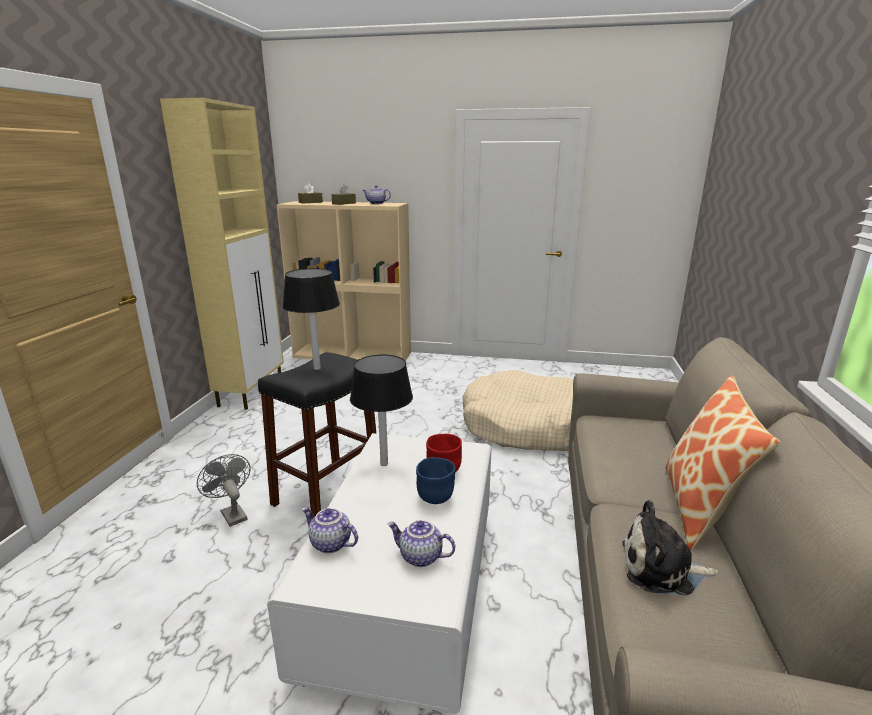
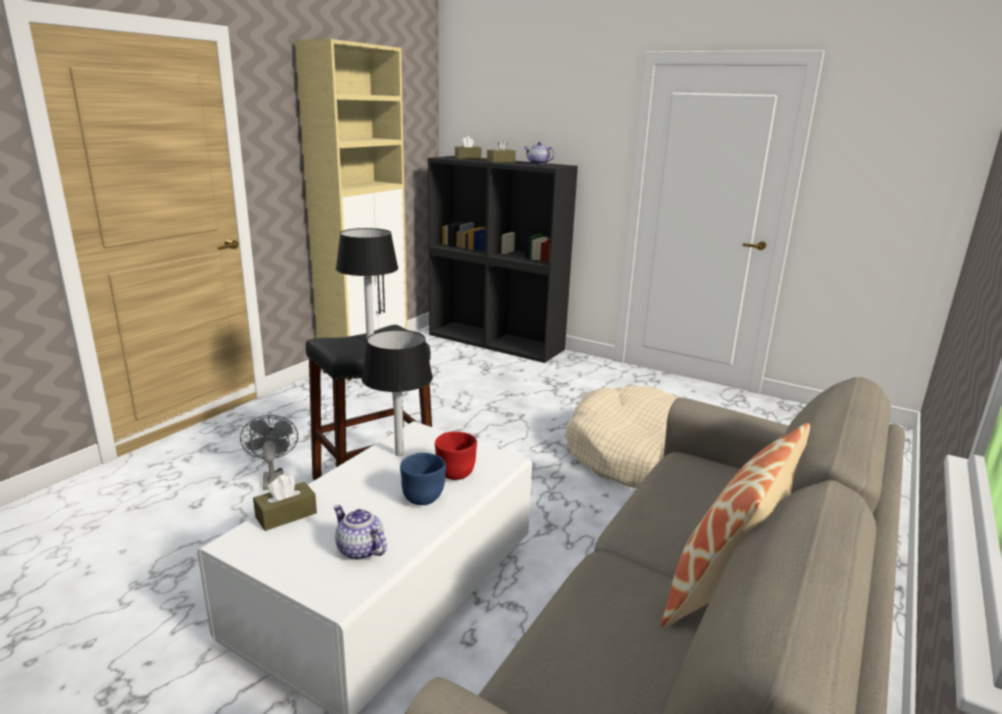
camera: 20 degrees right, 0 degrees up
(329, 544) = (286, 515): teapot -> brown tissue box
(353, 354) = (497, 342): beige bookcase -> black bookcase
(661, 569) = (606, 636): plush toy -> none

